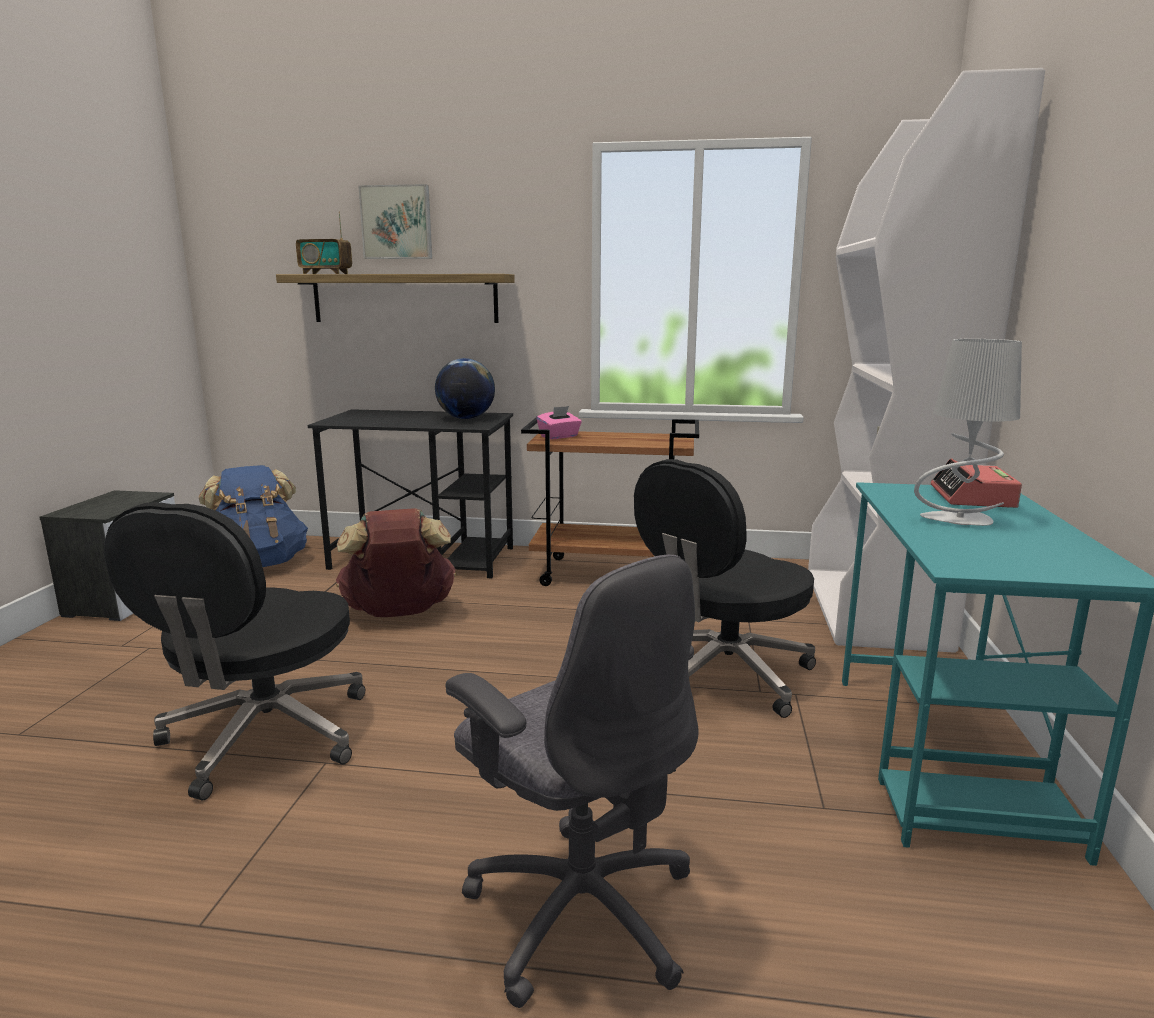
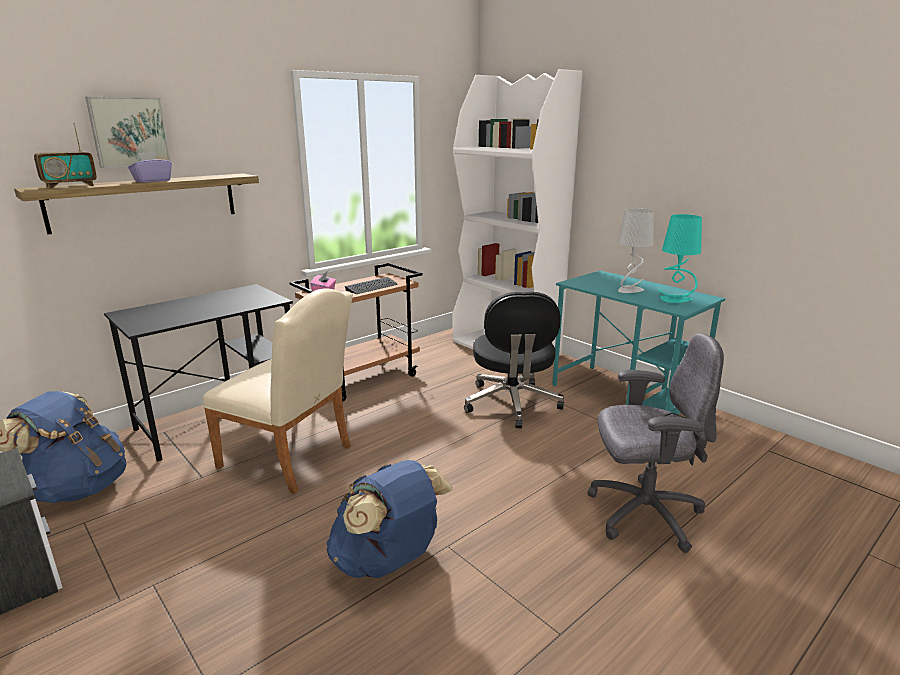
camera: 50 degrees left, 5 degrees up
(264, 737) = (388, 561): black office chair -> blue backpack
(398, 273) = (152, 181): none -> purple tissue box
(399, 613) = (292, 459): brown backpack -> beige chair
(466, 418) = (242, 296): globe -> none
(625, 441) = (371, 287): none -> keyboard
(972, 497) = (605, 278): alarm clock -> none
(1008, 555) = (675, 300): none -> turquoise table lamp

